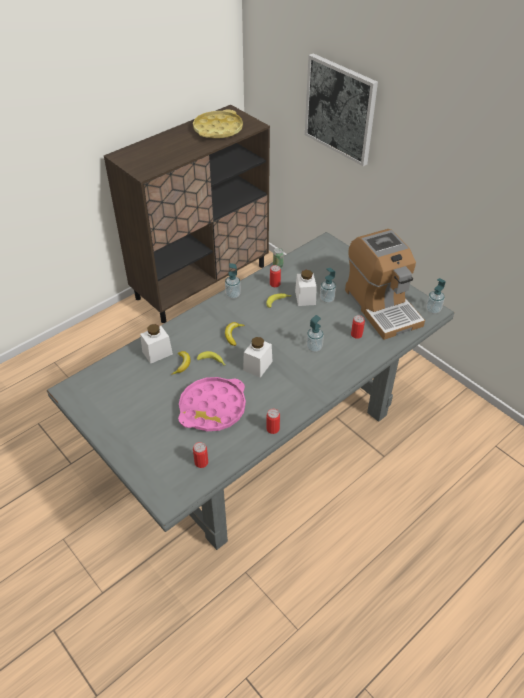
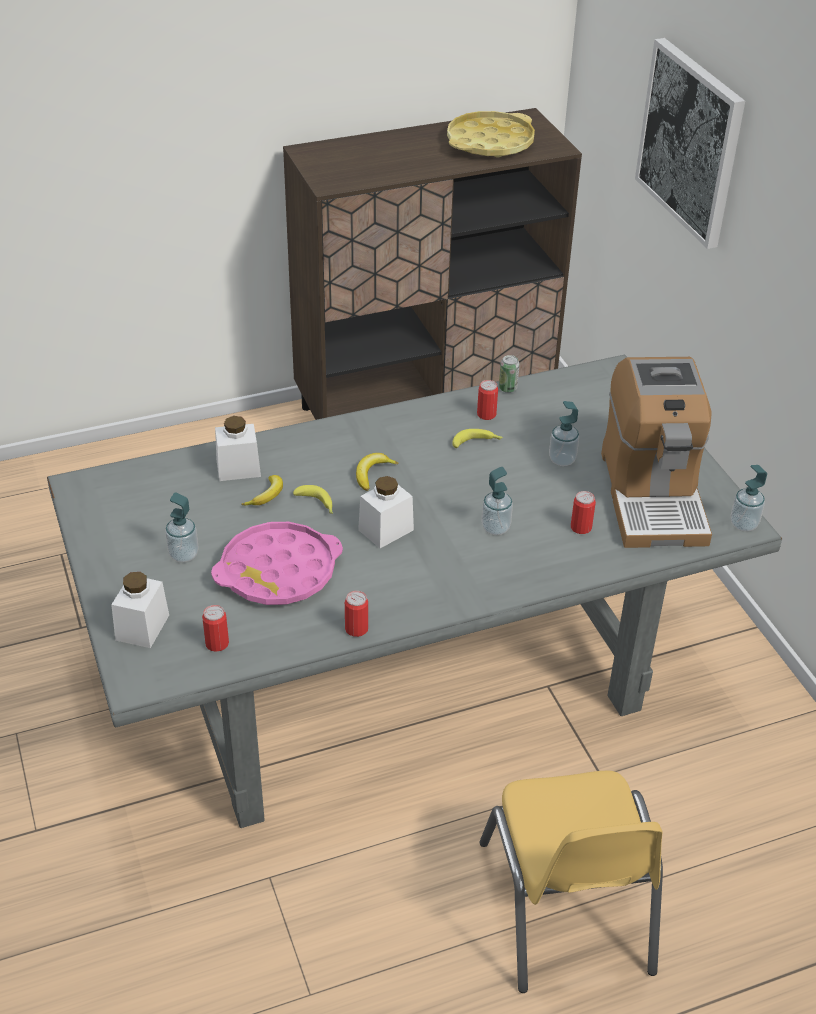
camera: 20 degrees right, 5 degrees down
(233, 295) = (407, 414): soap dispenser -> soap dispenser (183, 555)
(305, 297) = (526, 448): white jar -> white jar (142, 627)
(400, 532) = (566, 907): none -> yellow chair

